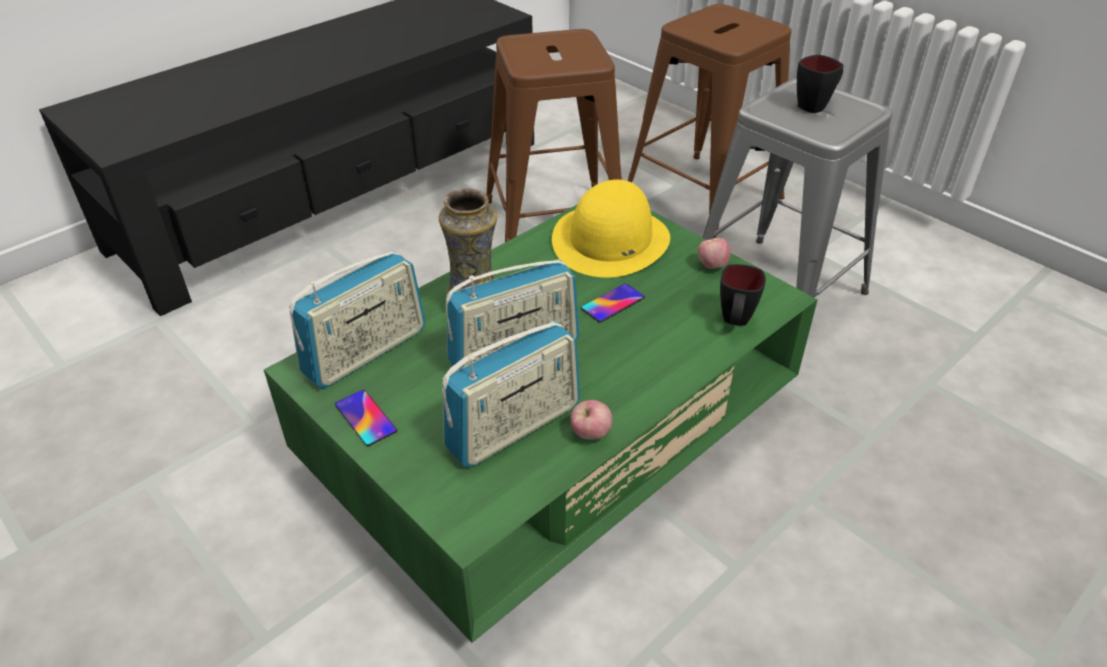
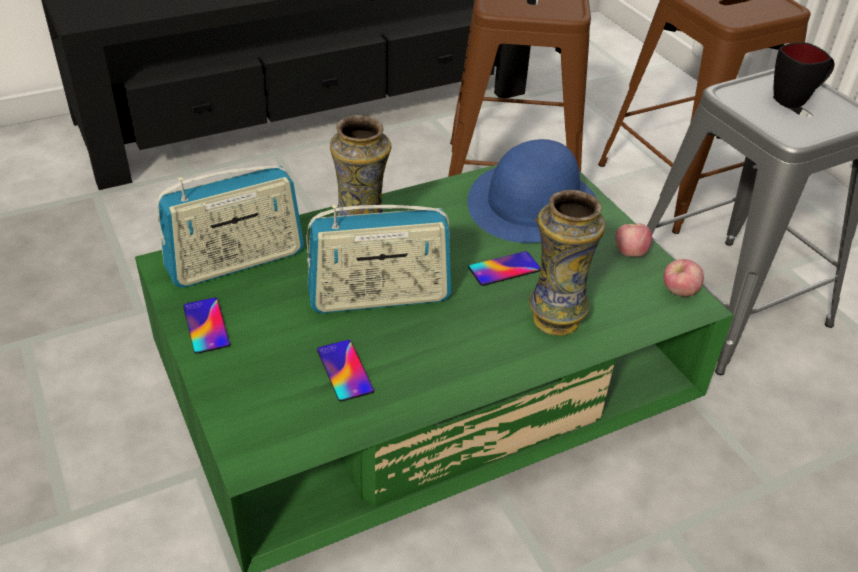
camera: 15 degrees right, 0 degrees up
(514, 427) = (345, 370): radio -> phone
(590, 434) = (419, 397): apple -> apple (679, 292)
(610, 240) = (532, 204): yellow hat -> blue hat
(675, 337) = (554, 319): none -> vase
(735, 322) = (627, 319): black mug -> none

